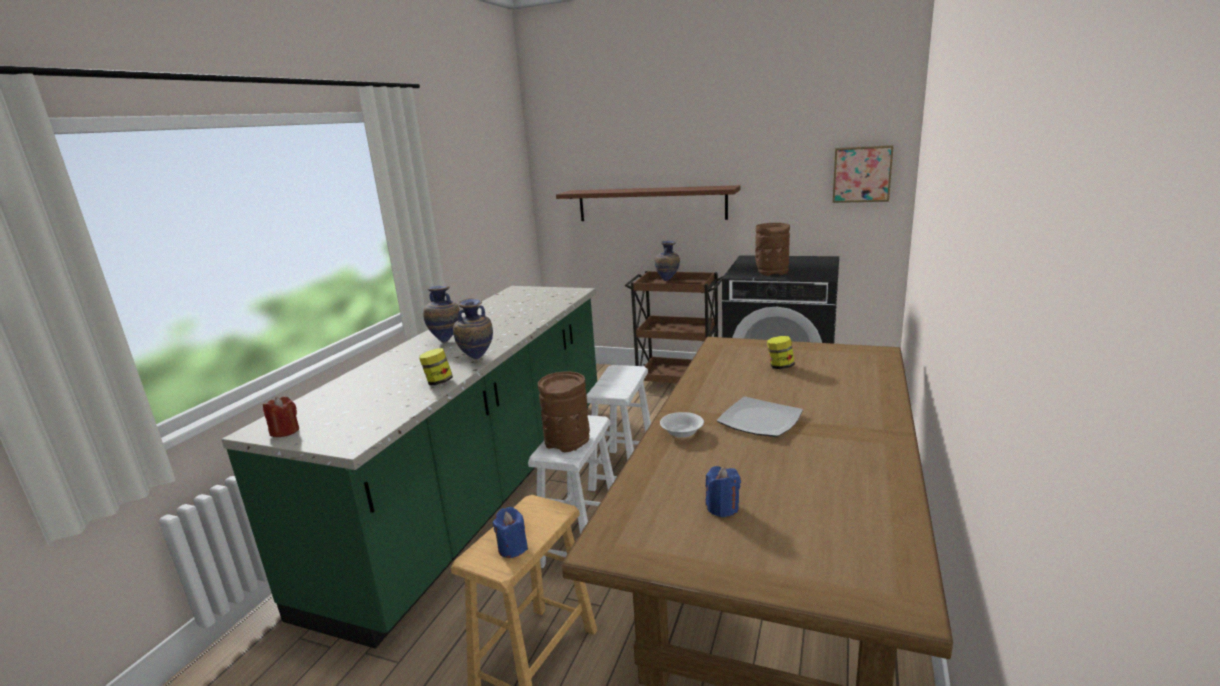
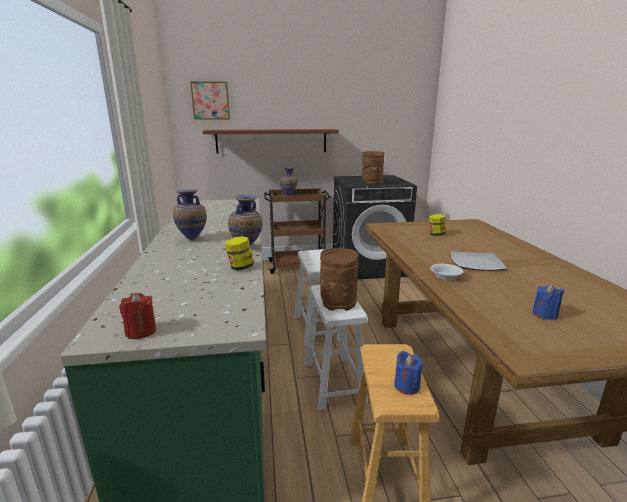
camera: 30 degrees left, 0 degrees up
(862, 174) = (406, 124): picture -> picture (210, 100)

